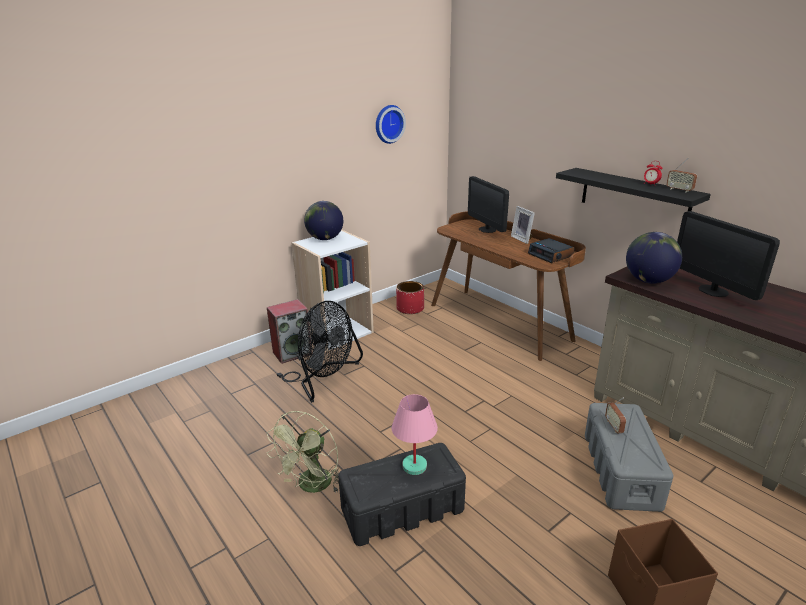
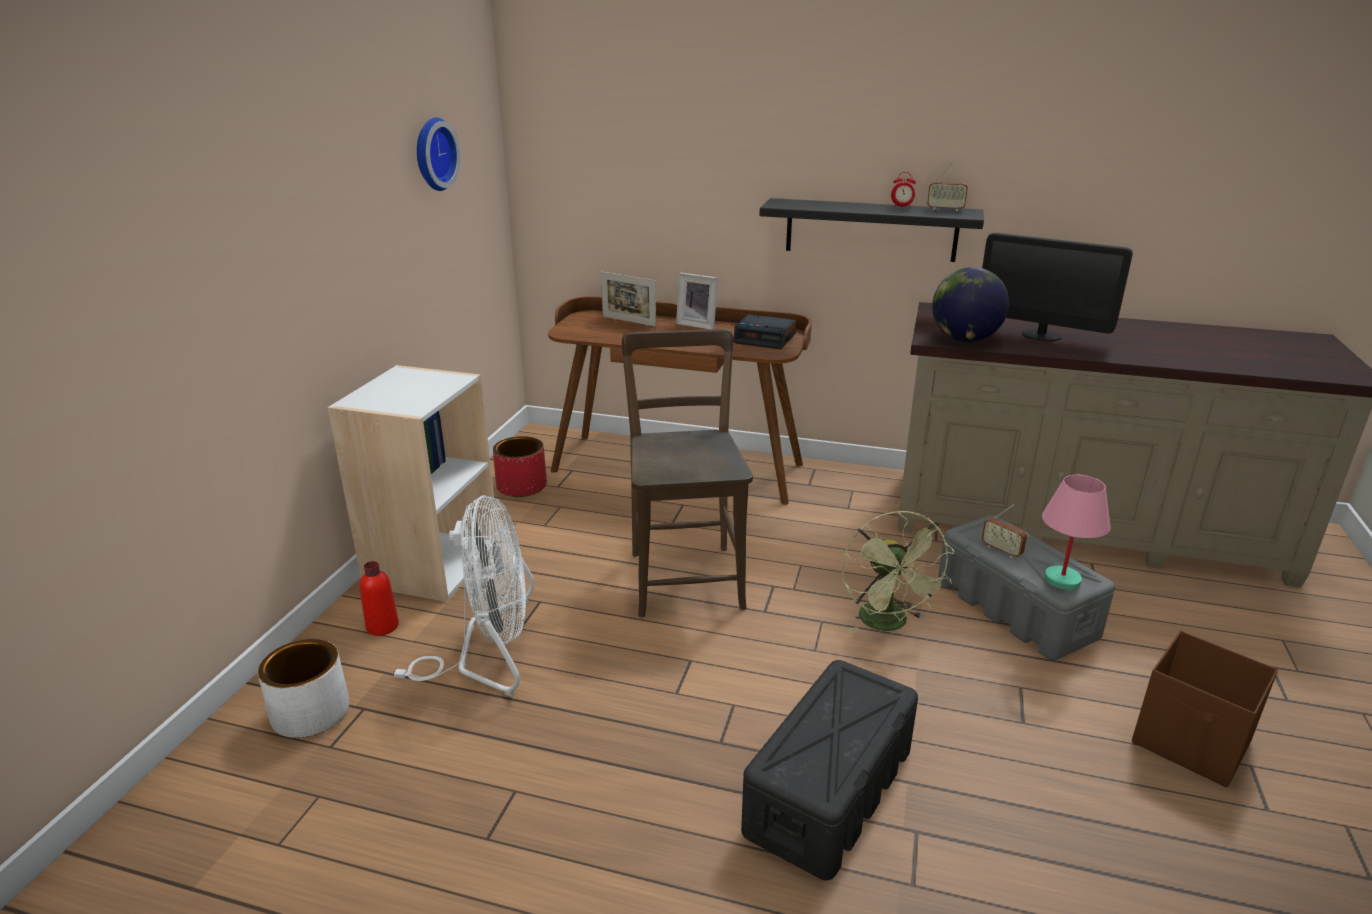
camera: 35 degrees left, 0 degrees up
(236, 378) = (310, 714): none -> white planter
(292, 353) = (382, 626): speaker -> red bottle
(312, 487) = (661, 831): green fan -> green fan (888, 624)
(321, 378) = (487, 650): black fan -> white fan
(325, 239) = (389, 387): globe -> none
(415, 466) = (843, 709): pink table lamp -> pink table lamp (1063, 580)
(443, 378) = (685, 575): none -> brown chair
(487, 229) = (629, 321): monitor -> picture frame

